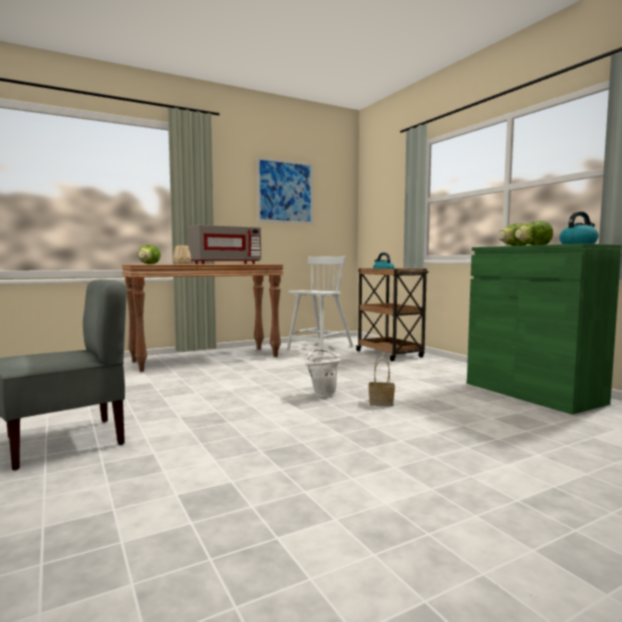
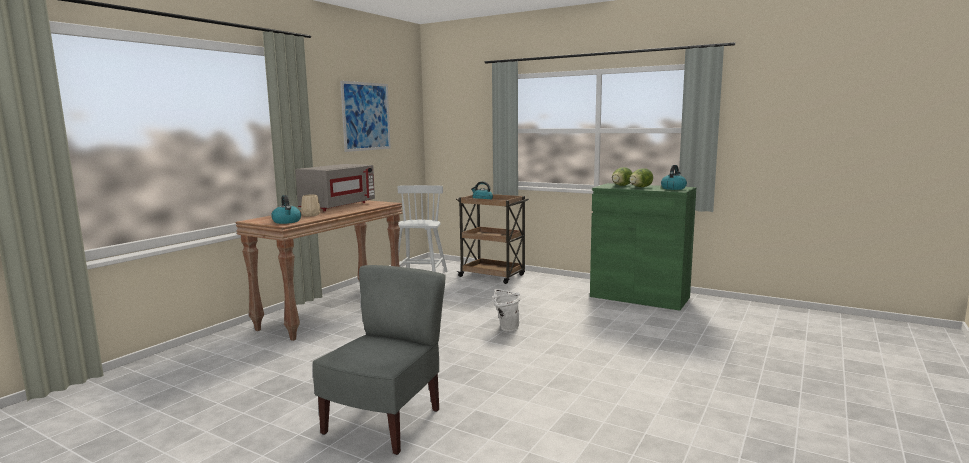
camera: 30 degrees left, 5 degrees up
(148, 264) = (287, 221): lettuce -> kettle
(382, 402) = (560, 327): basket -> none

